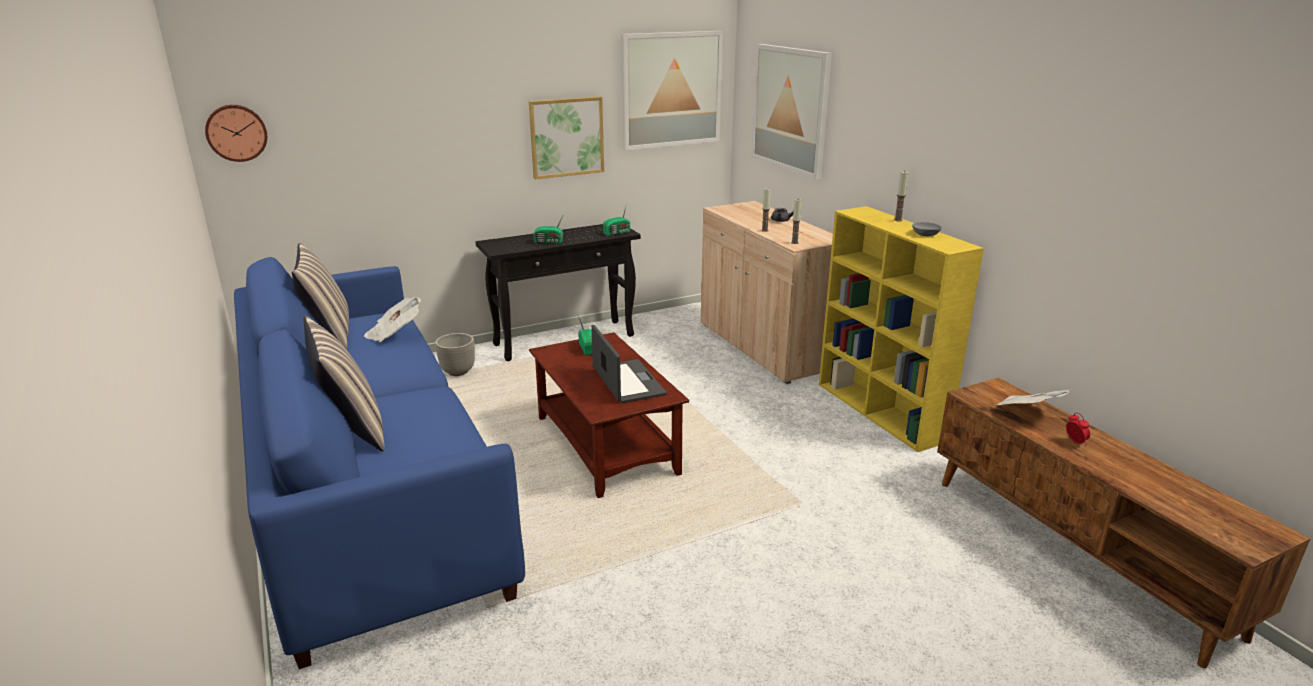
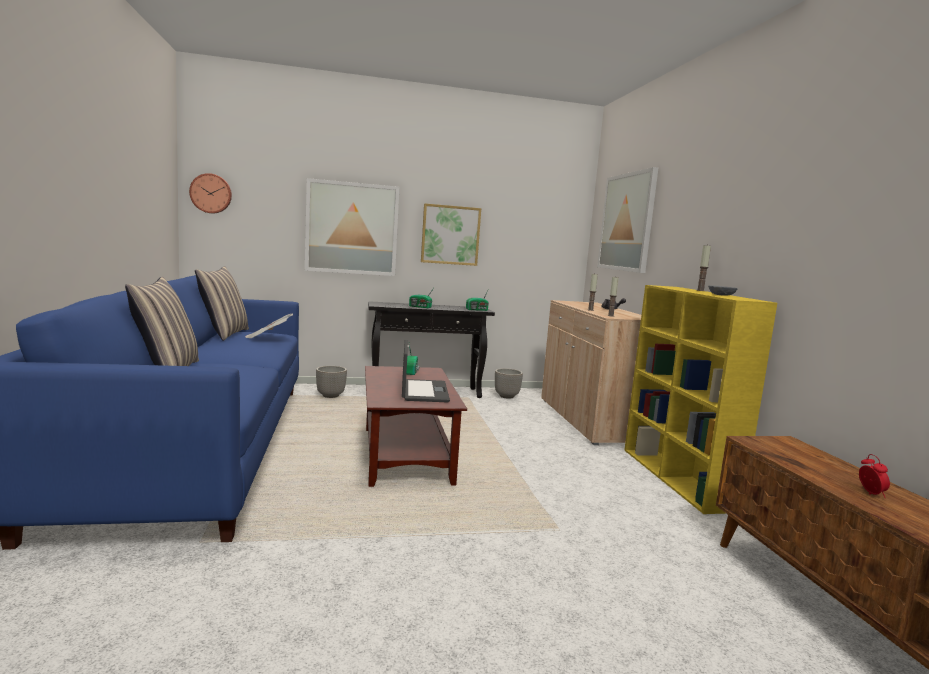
camera: 15 degrees right, 15 degrees down
(660, 327) = (507, 396): none -> planter
(671, 90) = (538, 212): picture -> picture (352, 228)
(1028, 413) = (816, 463): newspaper -> none

